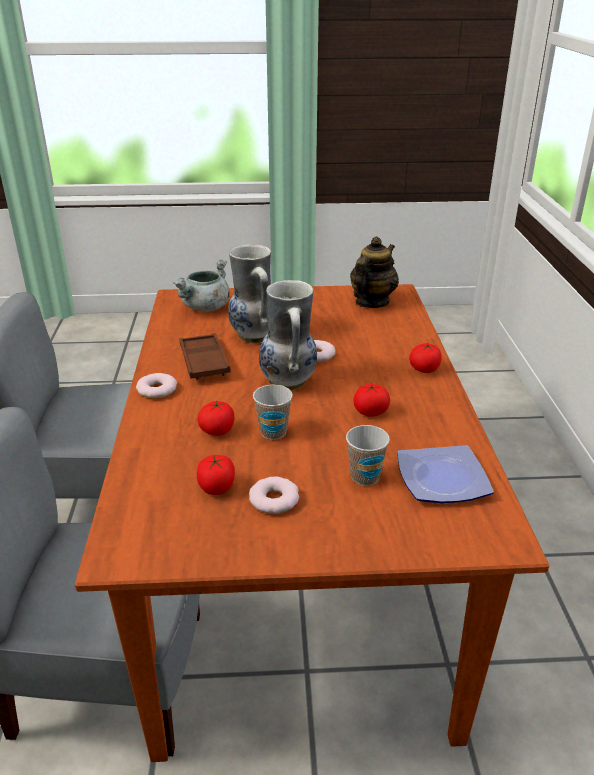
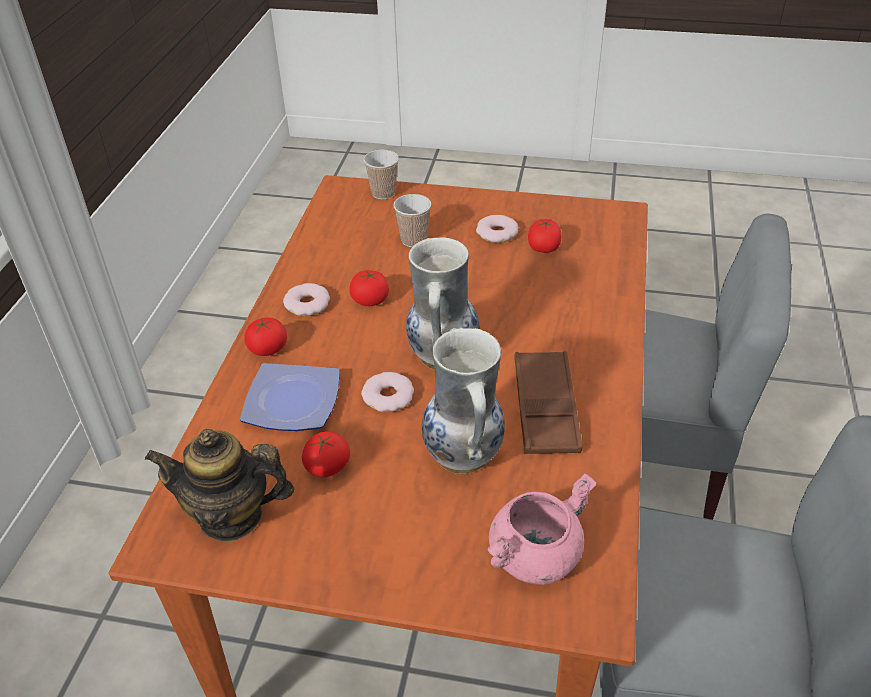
camera: 165 degrees left, 10 degrees up
(156, 390) = (607, 367): donut -> donut (307, 304)
(206, 308) = (534, 555): grey cooking pot -> pink cooking pot
(217, 430) = (537, 301): tomato -> tomato (327, 467)
(273, 432) = (480, 292): cup -> cup (383, 193)
(371, 302) = (231, 516): teapot -> teapot turned 45 degrees clockwise
(441, 480) = (352, 229): plate -> plate (294, 401)

